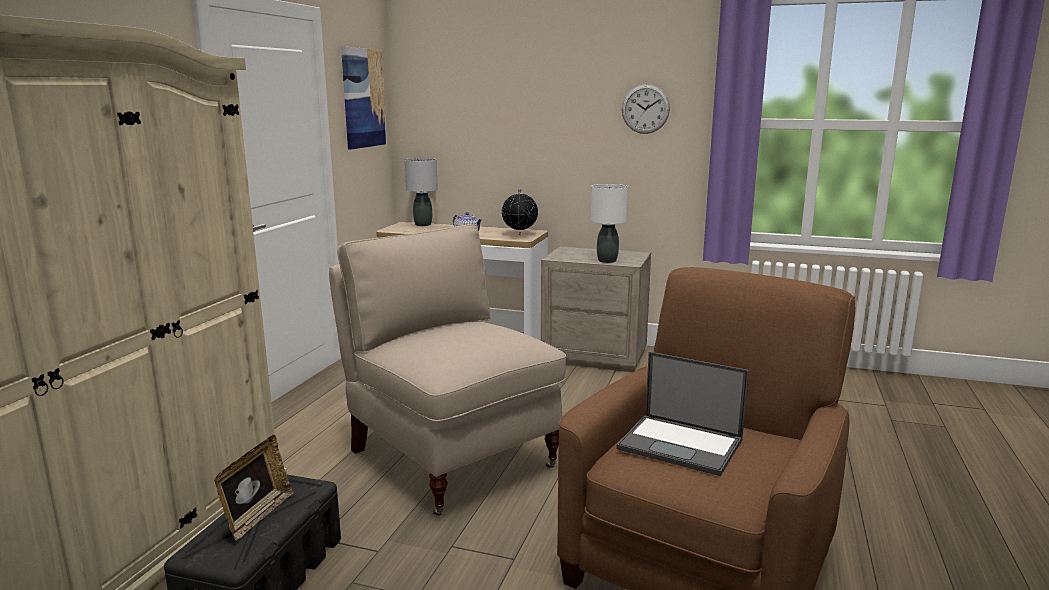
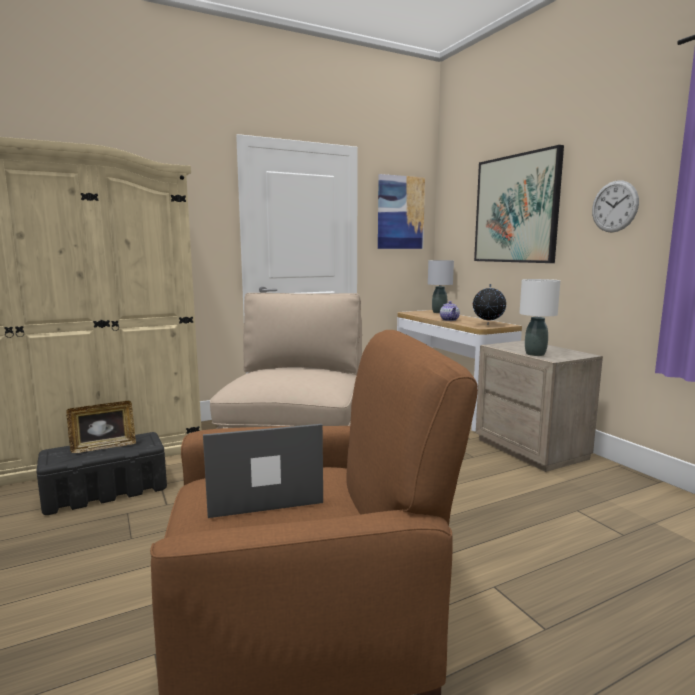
camera: 45 degrees right, 5 degrees down
(525, 102) = (516, 209): none -> picture
(682, 444) = (261, 491): laptop -> laptop turned 90 degrees clockwise

